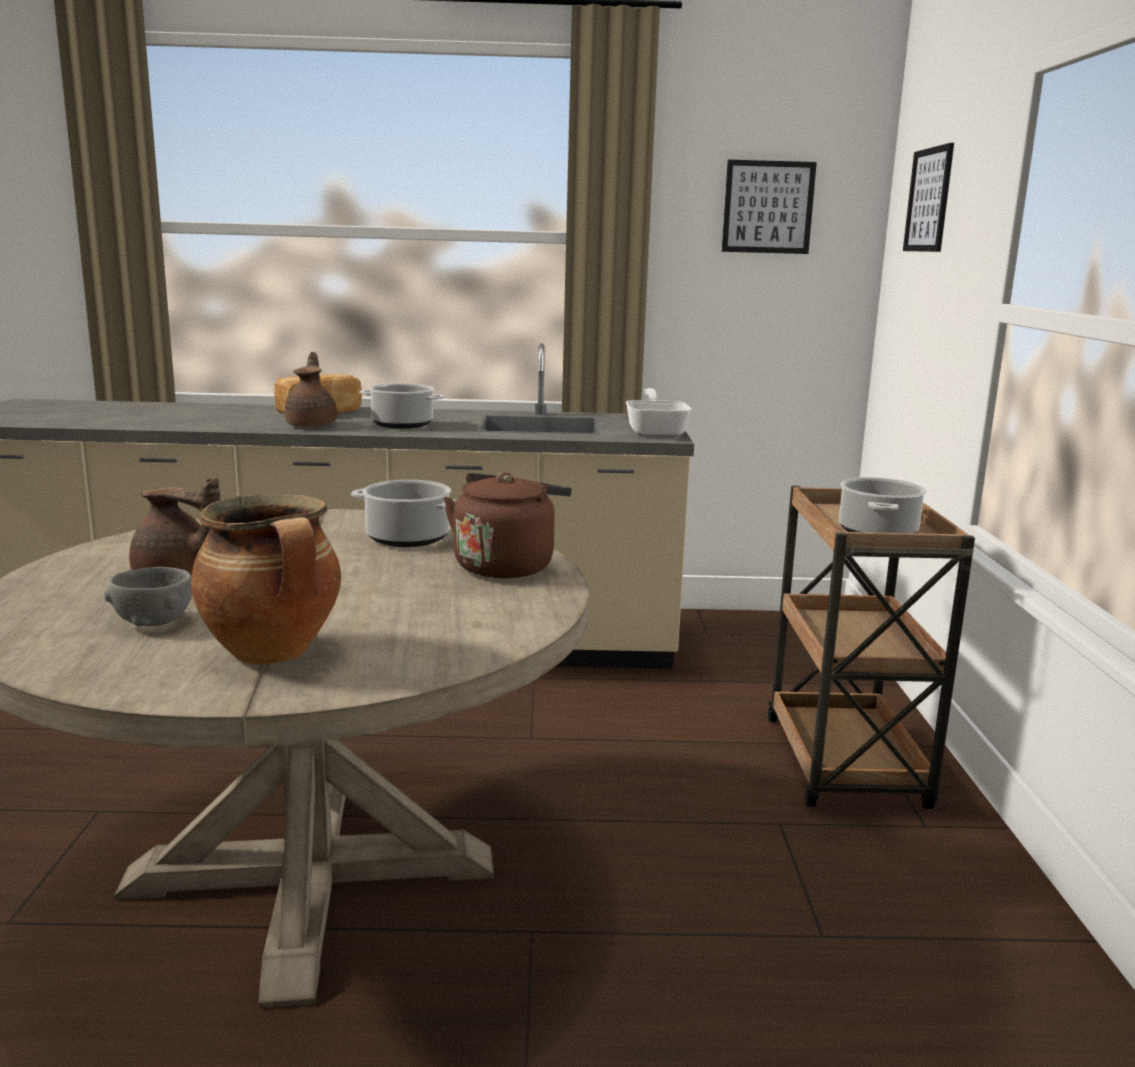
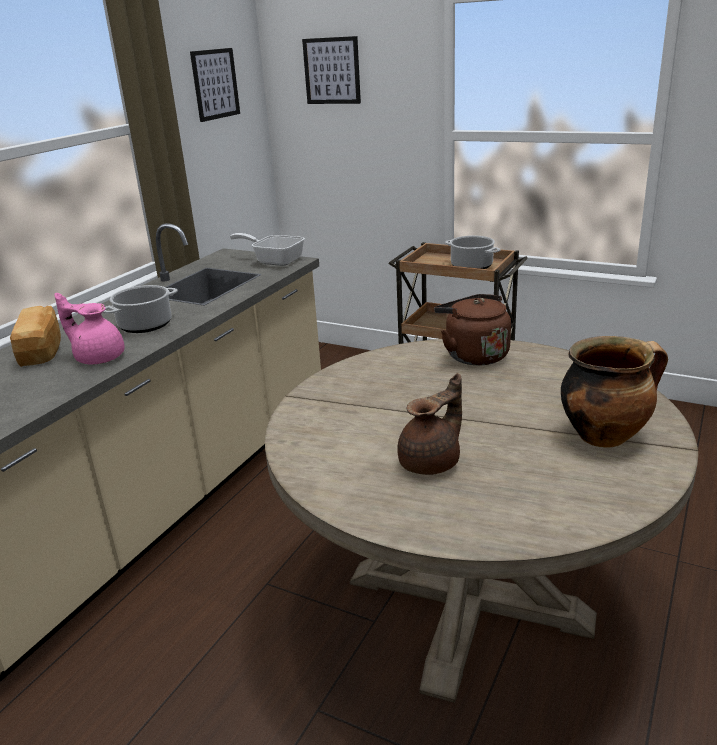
camera: 60 degrees left, 10 degrees up
(153, 622) = (532, 474): grey bowl -> none
(313, 425) = (98, 357): brown teapot -> pink teapot
(409, 538) = (393, 375): cooking pot -> none

